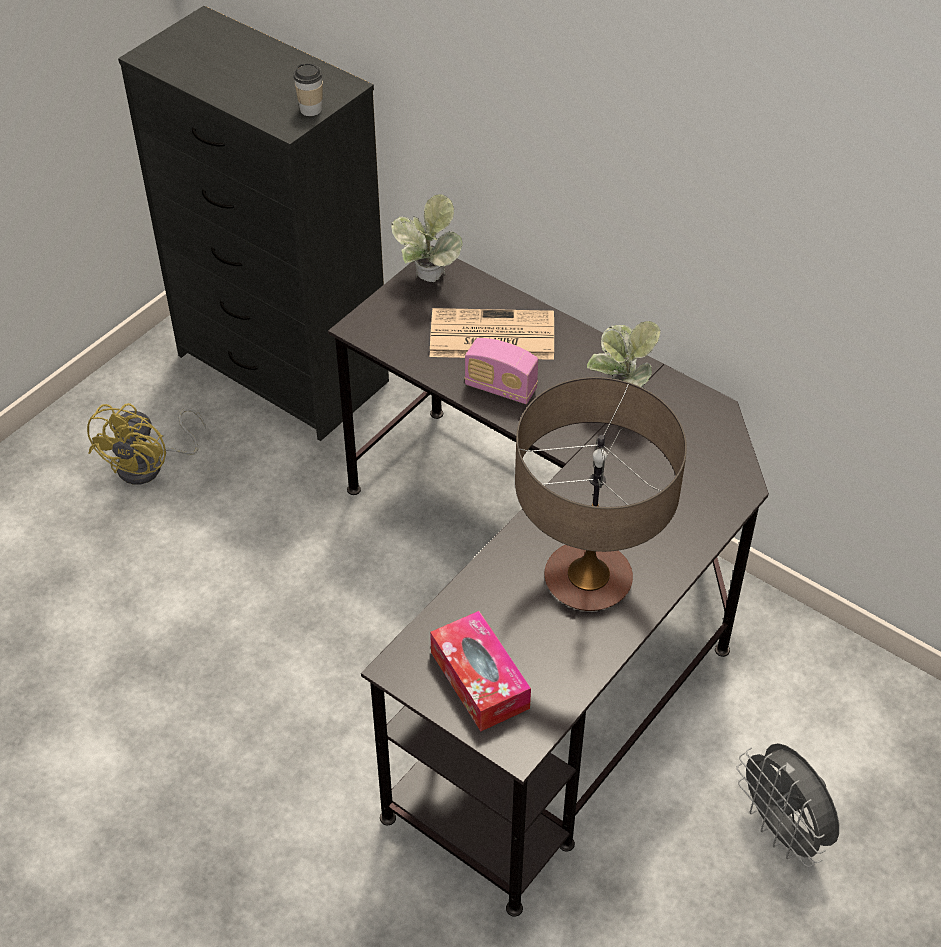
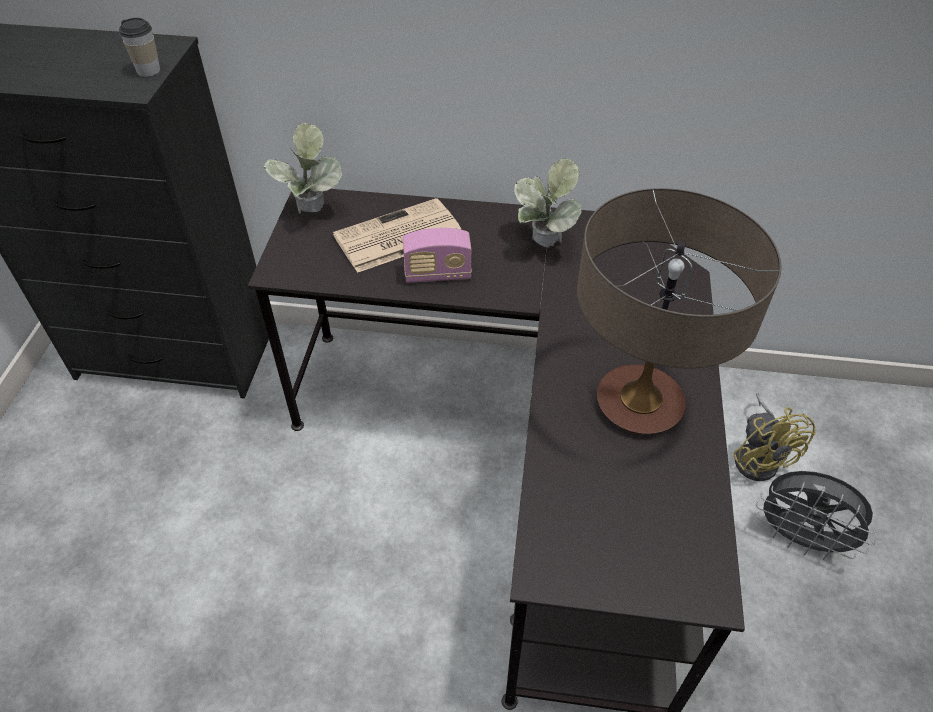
camera: 30 degrees left, 0 degrees up
(150, 465) = (98, 485): yellow fan -> yellow fan (759, 457)
(479, 680) = (625, 545): tissue box -> none

